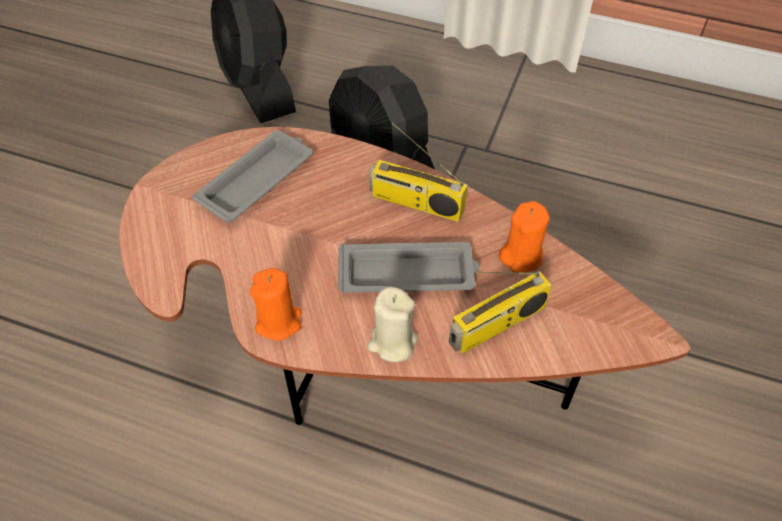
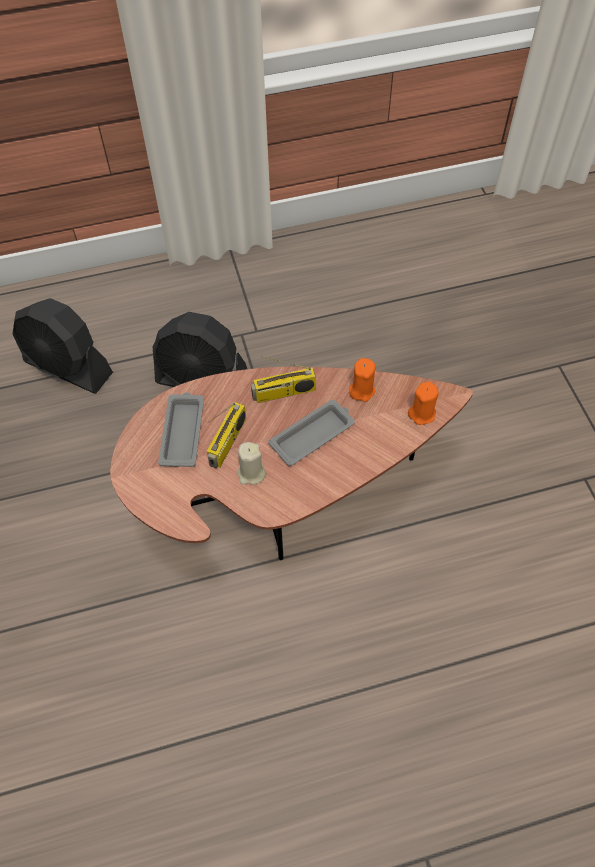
camera: 35 degrees left, 5 degrees up
(279, 322) = (269, 502): orange candle -> orange candle (422, 413)
(392, 342) = (335, 476): beige candle -> beige candle (251, 473)
(497, 325) = (378, 435): radio -> radio (228, 442)

